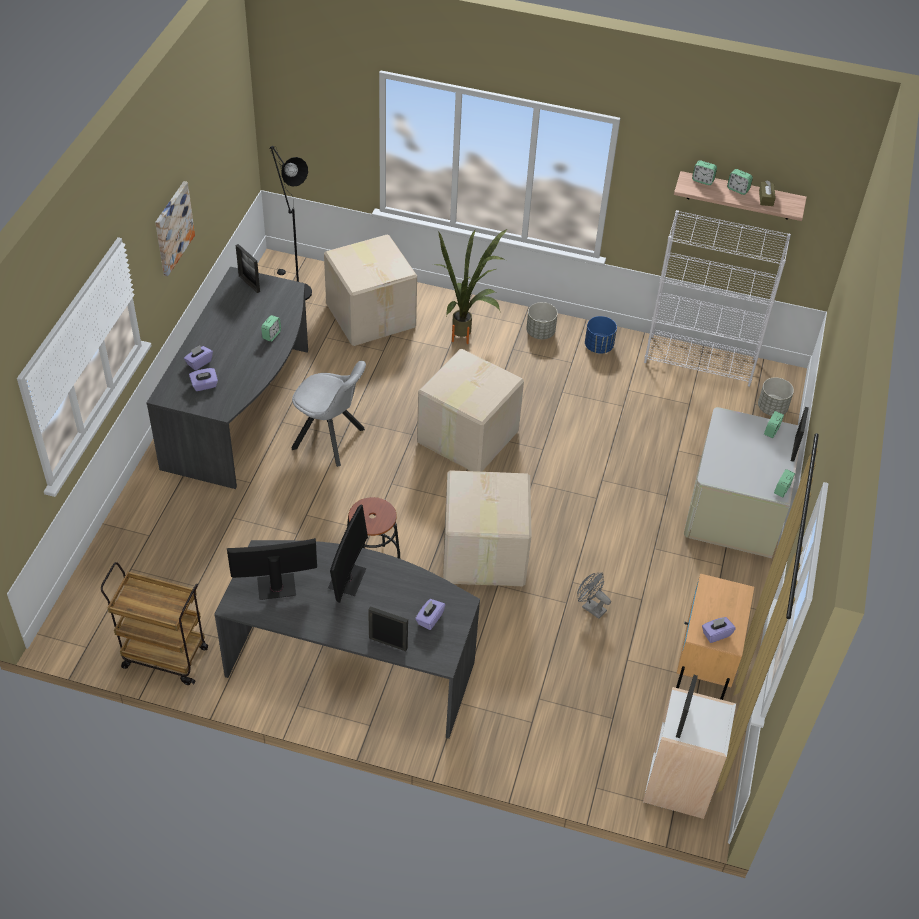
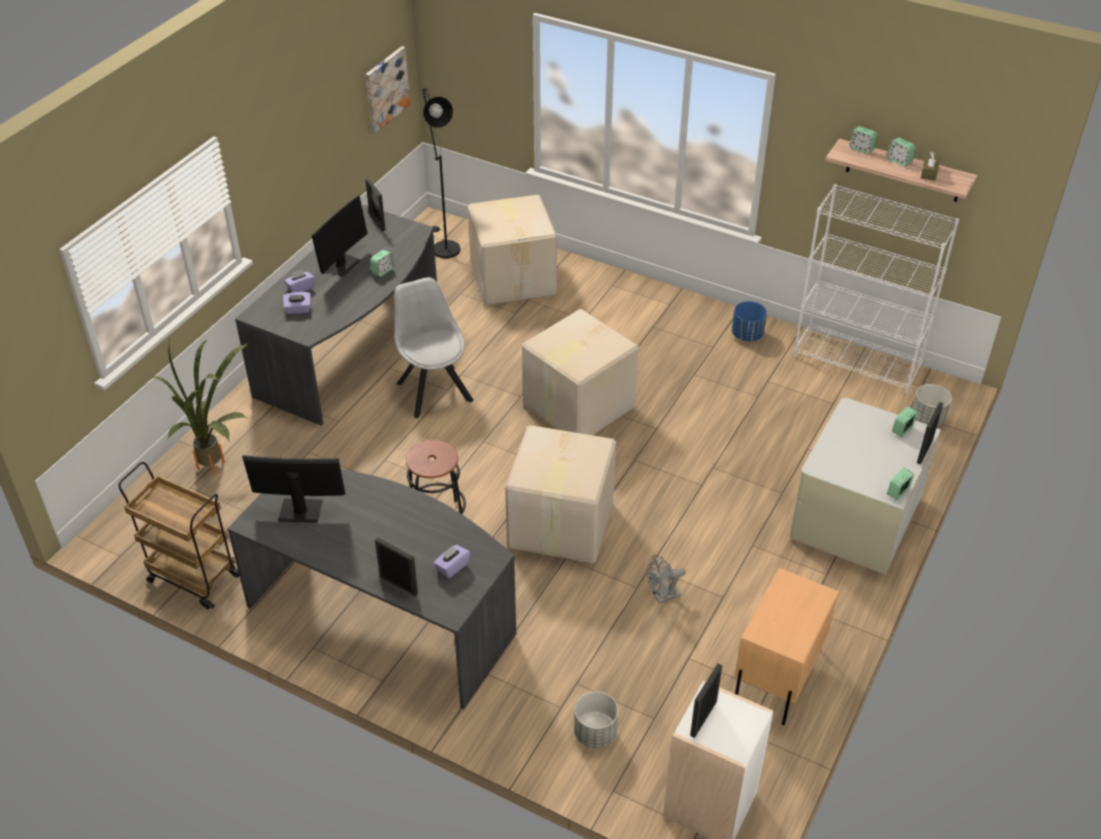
camera: 15 degrees right, 5 degrees down
(173, 228) = (293, 147): picture -> picture (386, 89)
(330, 439) = (433, 390): grey chair -> grey chair turned 150 degrees counterclockwise
(347, 579) = (377, 513): monitor -> monitor (342, 265)
(467, 339) = (607, 312): potted plant -> potted plant (216, 470)
(540, 332) = (687, 314): grey planter -> grey planter (595, 733)
(590, 607) = (662, 596): grey fan -> grey fan turned 75 degrees counterclockwise
(716, 634) = (779, 635): purple tissue box -> none

